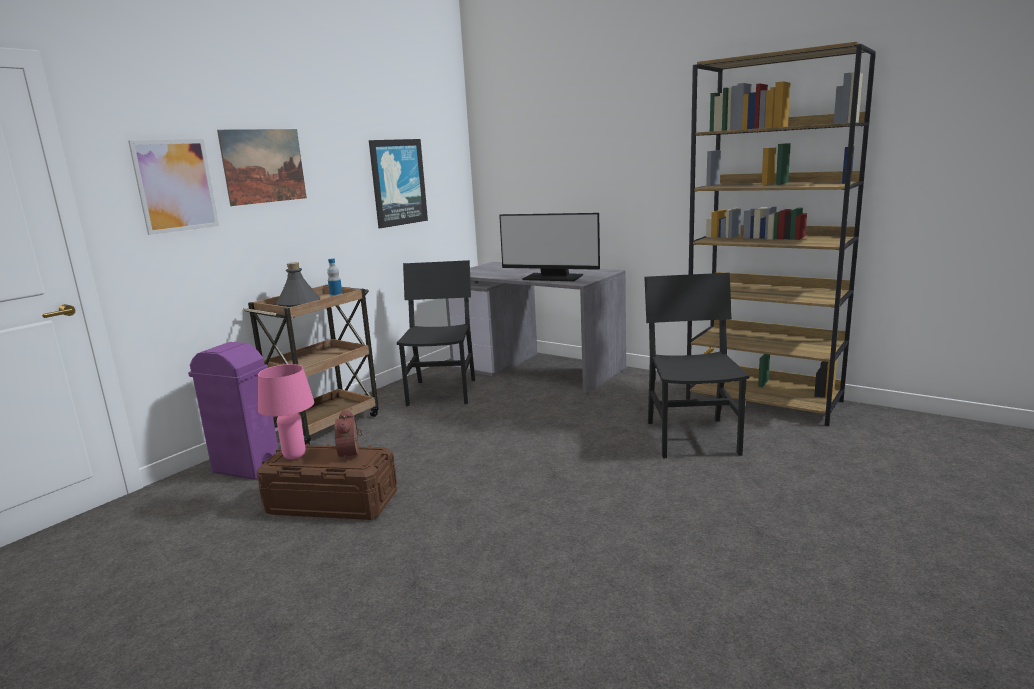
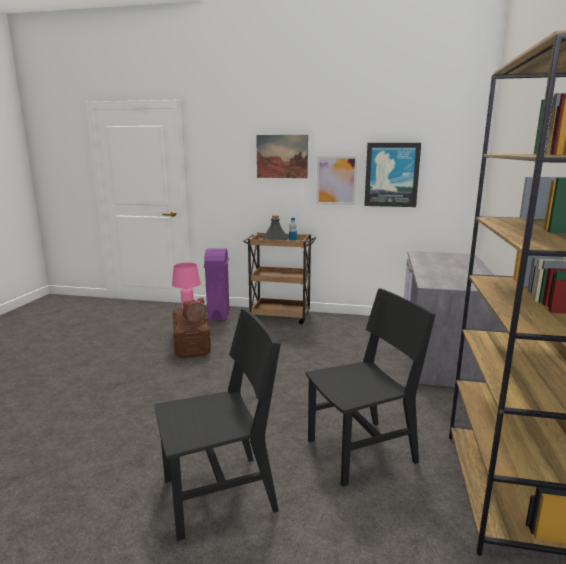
camera: 65 degrees right, 0 degrees up
(175, 186) = (229, 164): picture -> picture (336, 180)
(442, 392) = (356, 332): black chair -> black chair (219, 495)
(552, 278) = (437, 276): monitor -> none

